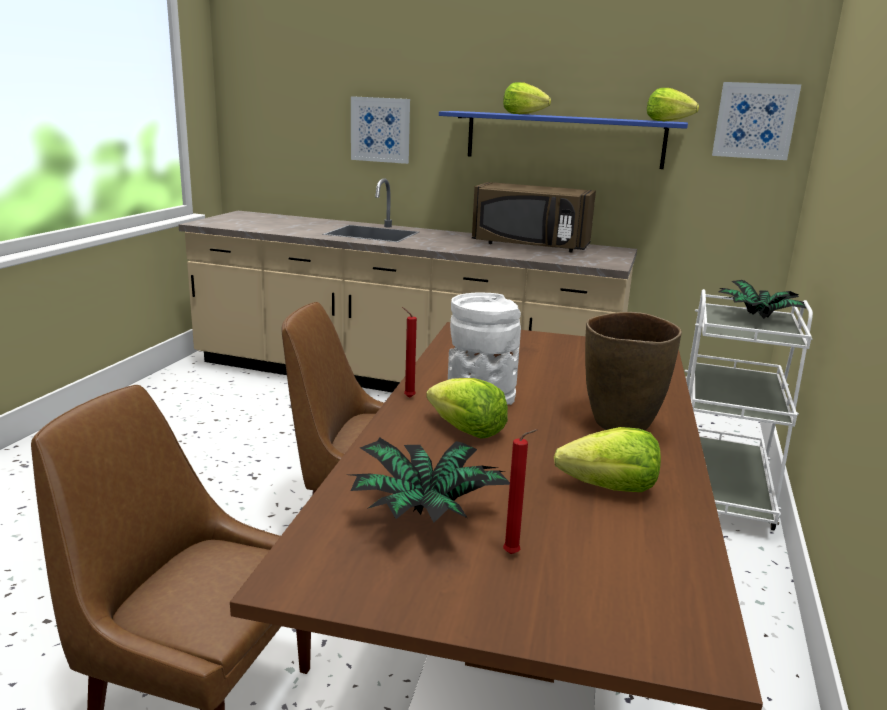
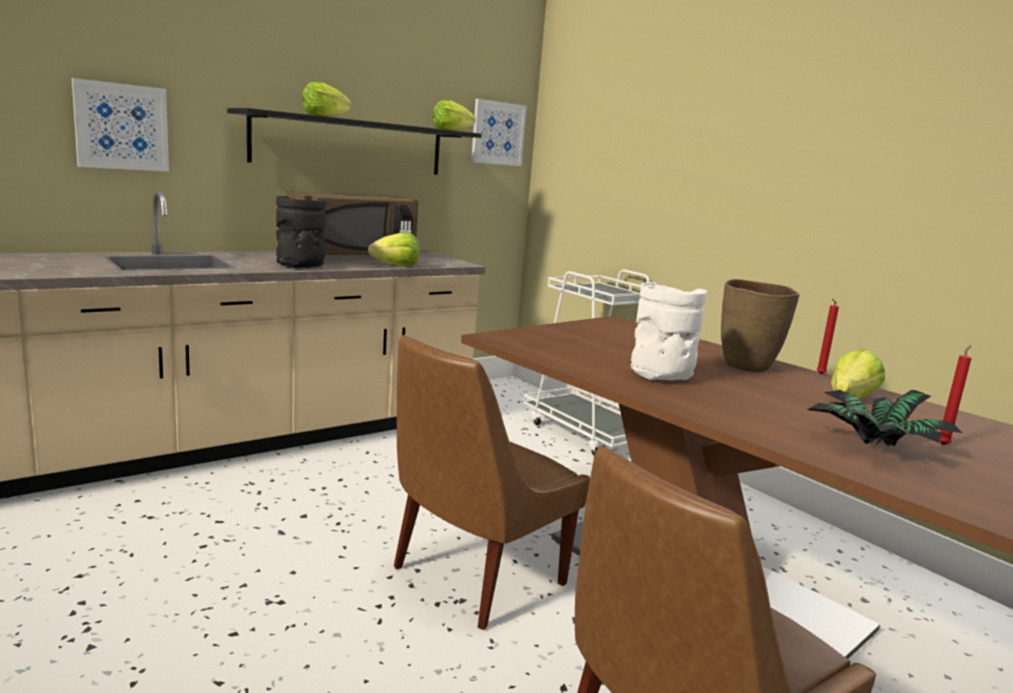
camera: 55 degrees left, 5 degrees down
(407, 397) = (640, 393): red candle -> red candle (819, 374)
(448, 247) = (300, 266): none -> black vase
(466, 431) = (729, 399): lettuce -> lettuce (396, 265)
(564, 139) = (350, 145): blue shelf -> black shelf
(756, 318) = (598, 288): potted plant -> none

